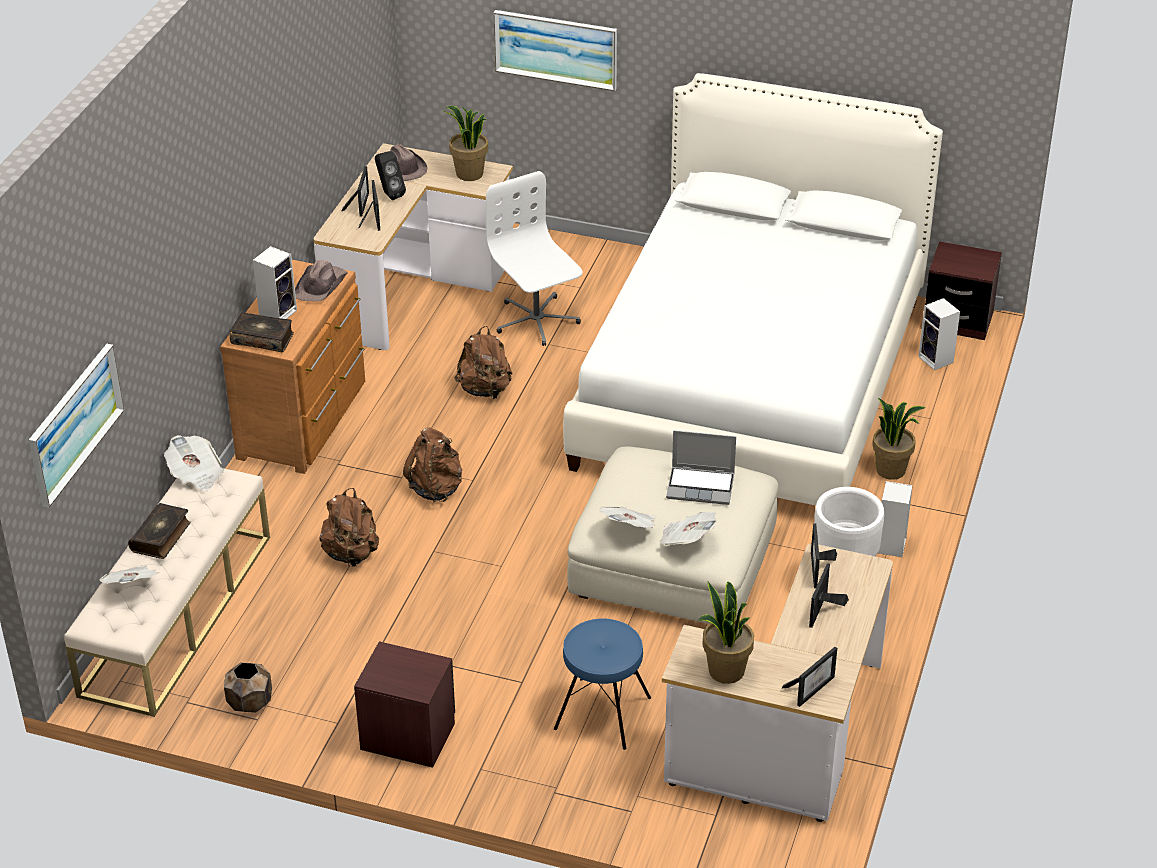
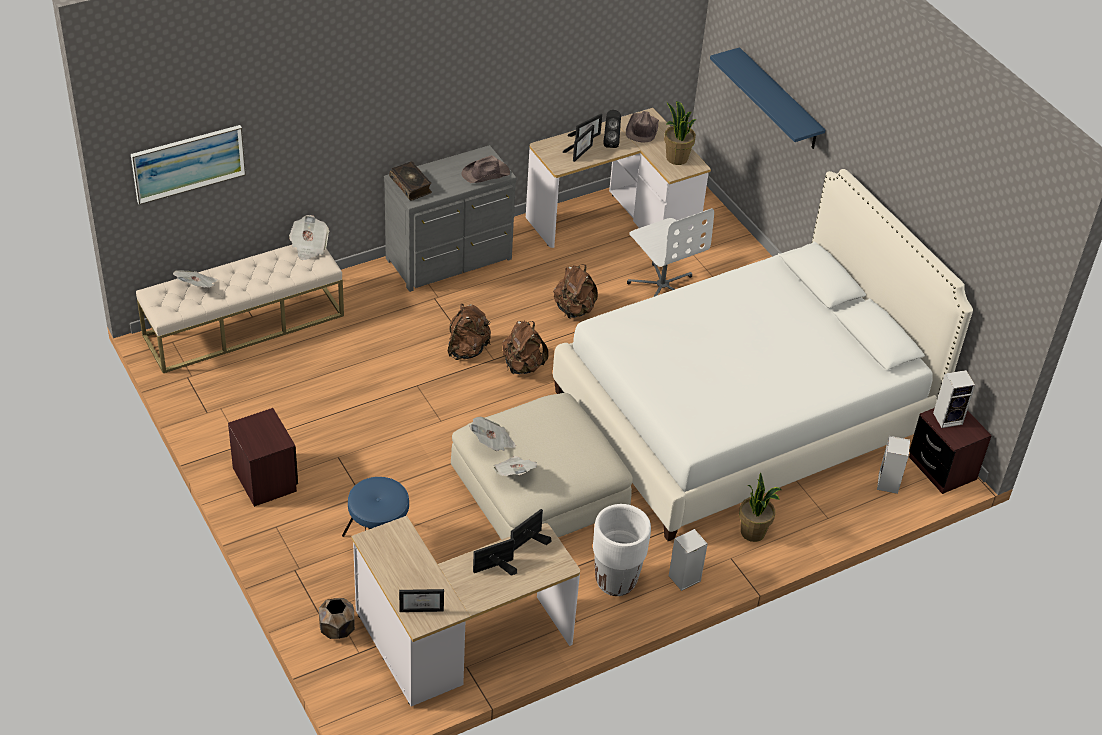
camera: 40 degrees right, 5 degrees up
(161, 537) = (246, 270): book -> none
(249, 703) = (214, 401): brown planter -> brown planter (337, 629)
(278, 312) = (440, 175): speaker -> speaker (948, 418)
(305, 420) = (451, 260): brown dresser -> grey dresser
(351, 554) = (372, 355): brown backpack -> brown backpack (522, 366)
(536, 321) = (662, 287): white office chair -> white office chair turned 135 degrees clockwise
(556, 49) = (779, 100): picture -> blue shelf
(701, 486) = (569, 448): laptop -> none
(725, 671) = (390, 559): potted plant -> none

